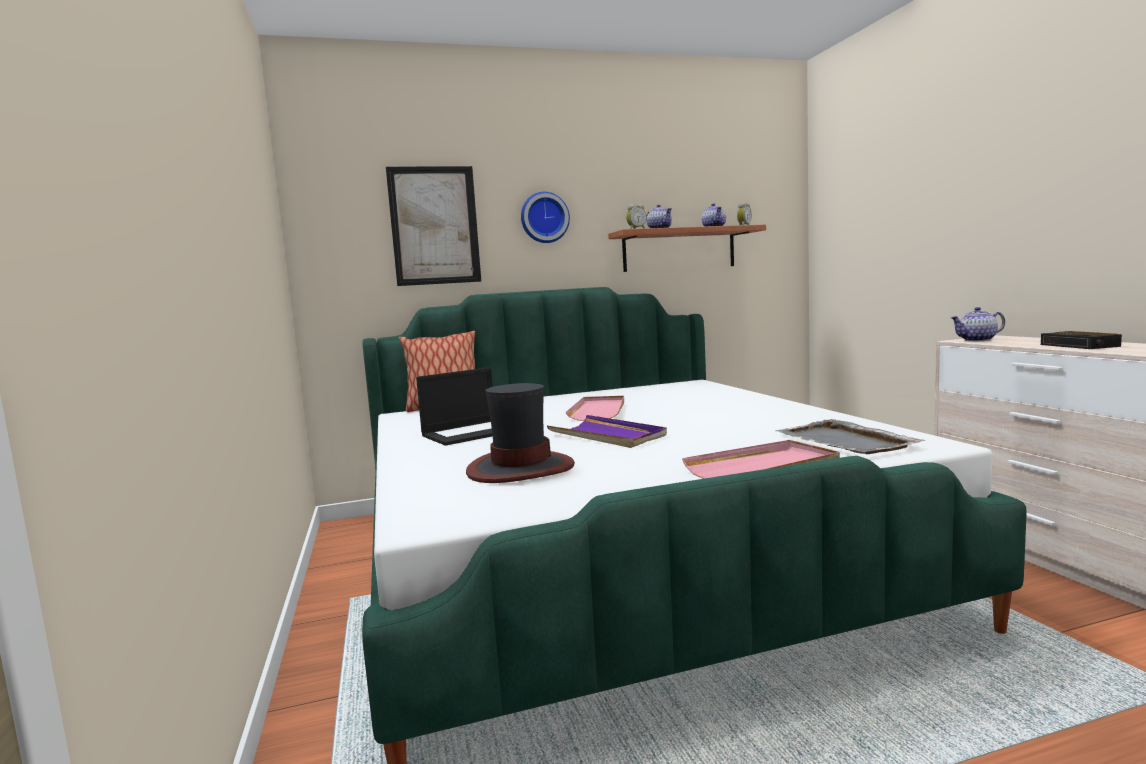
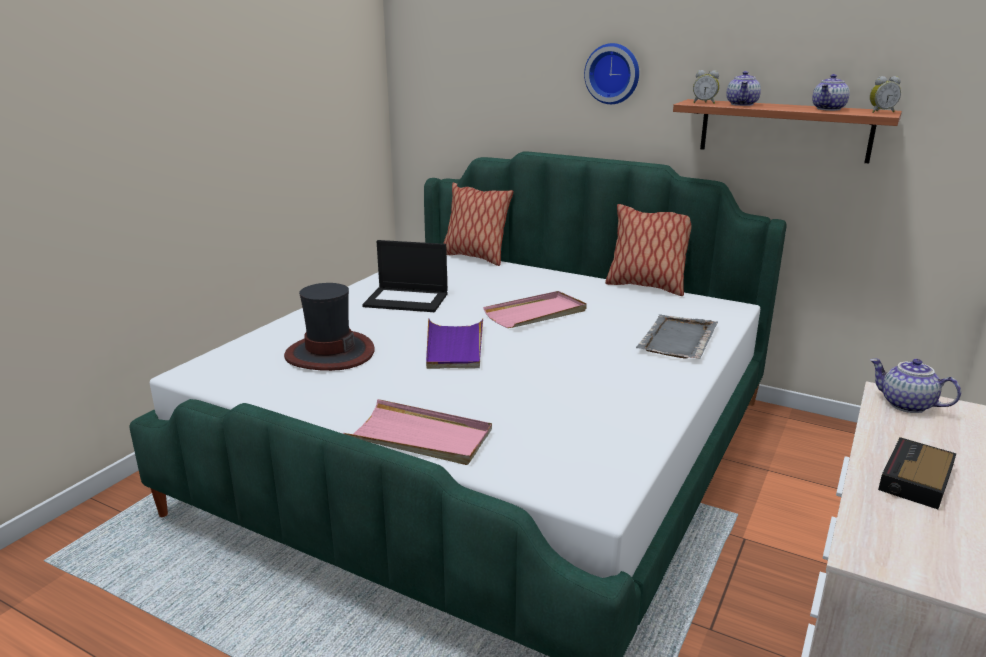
camera: 45 degrees right, 15 degrees up
(434, 226) = (502, 74): picture -> none
(619, 388) = (646, 286): none -> pillow
(846, 441) = (554, 450): grey tray -> grey tray (677, 340)

